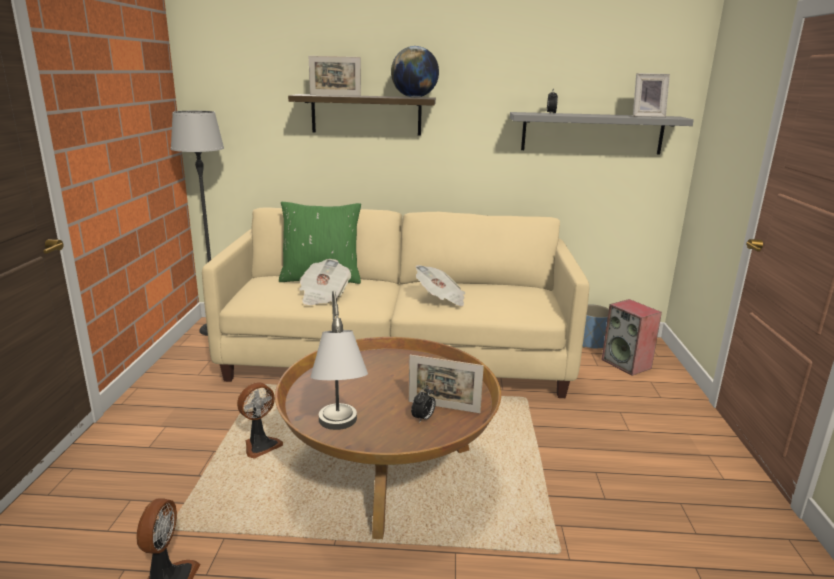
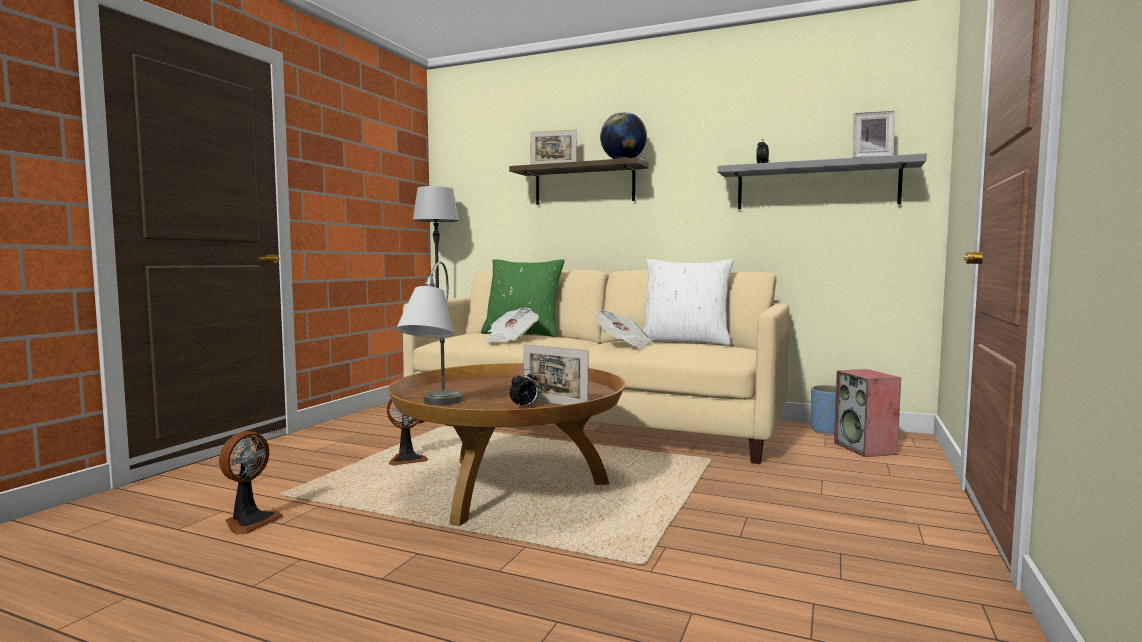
camera: 20 degrees right, 15 degrees down
(486, 285) = (685, 342): none -> white pillow

